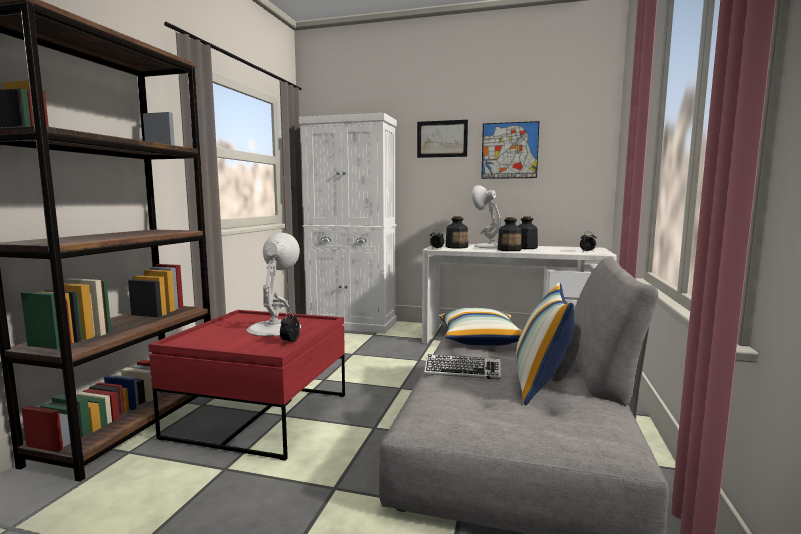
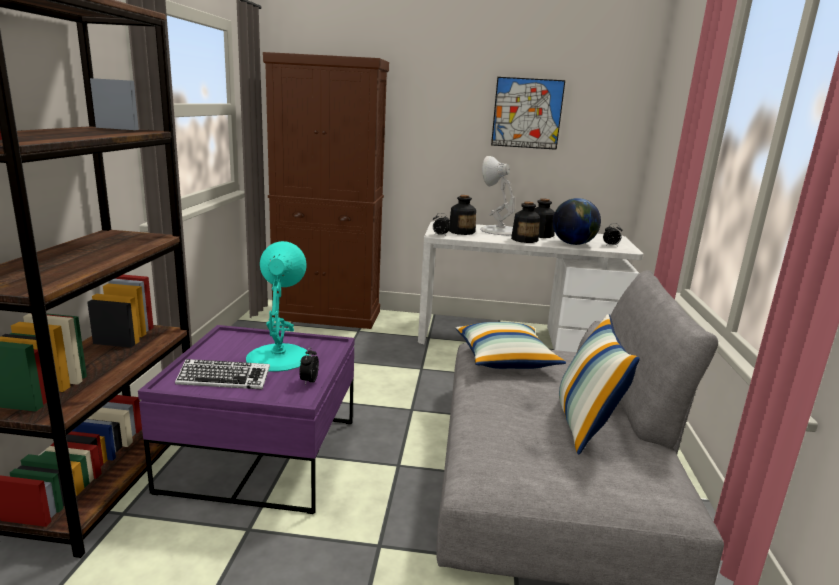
camera: 10 degrees left, 10 degrees up
(260, 416) = (262, 455): red coffee table -> purple coffee table
(274, 328) = (278, 356): white table lamp -> turquoise table lamp
(352, 324) = (327, 315): white cabinet -> brown cabinet
(442, 139) = (445, 91): picture -> none
(462, 371) = (501, 409): keyboard -> keyboard (224, 379)
(552, 251) = (573, 244): none -> globe

